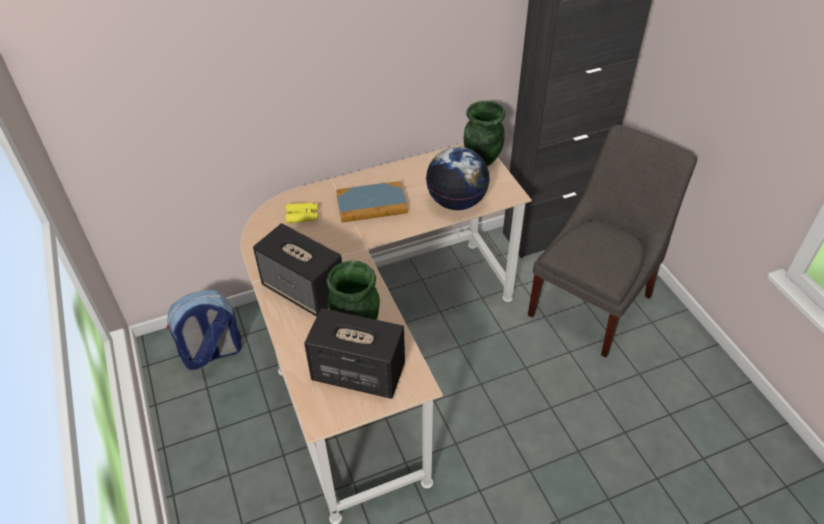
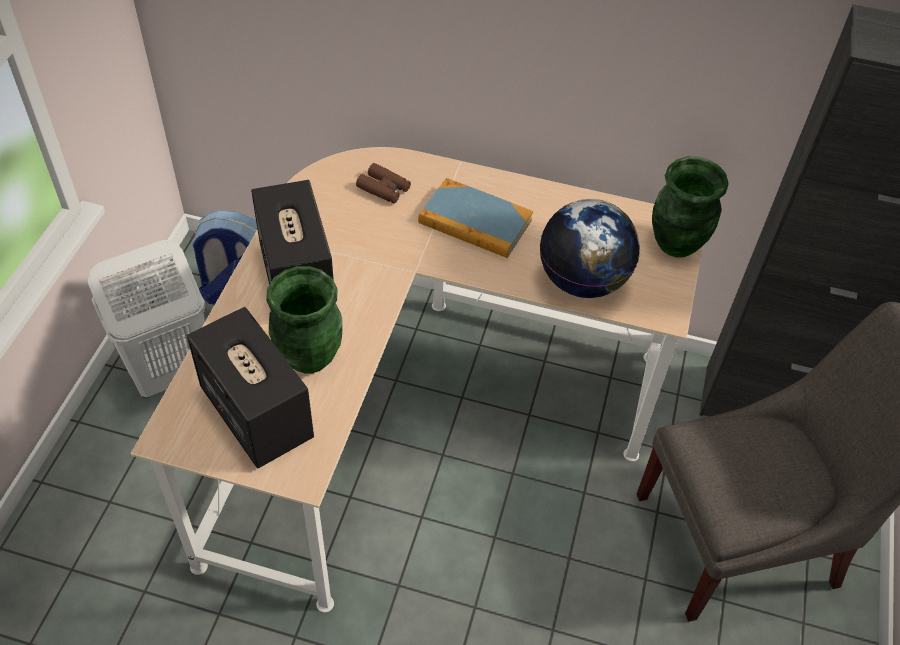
camera: 35 degrees right, 5 degrees up
(206, 426) = (169, 373): none -> white laundry basket
(302, 216) = (384, 188): yellow binoculars -> brown binoculars

